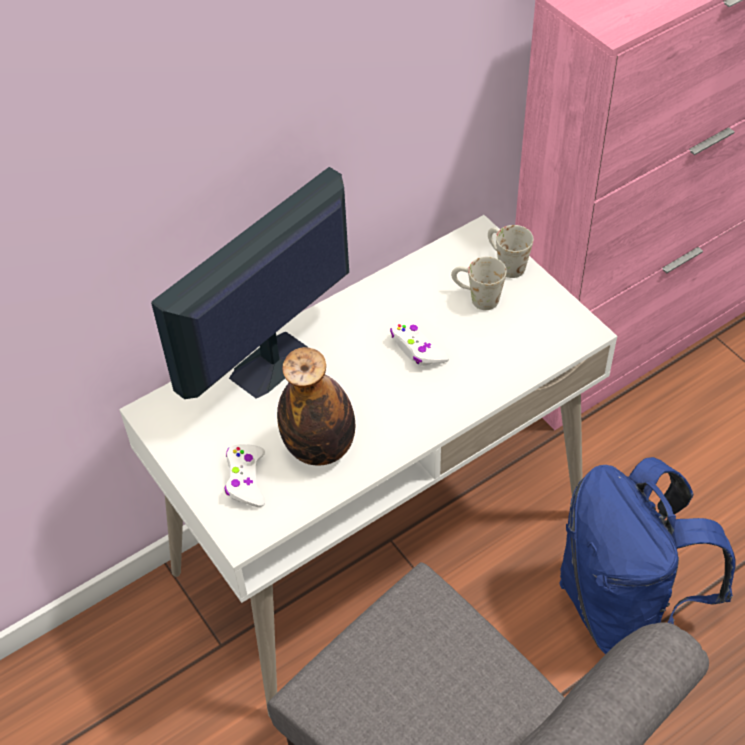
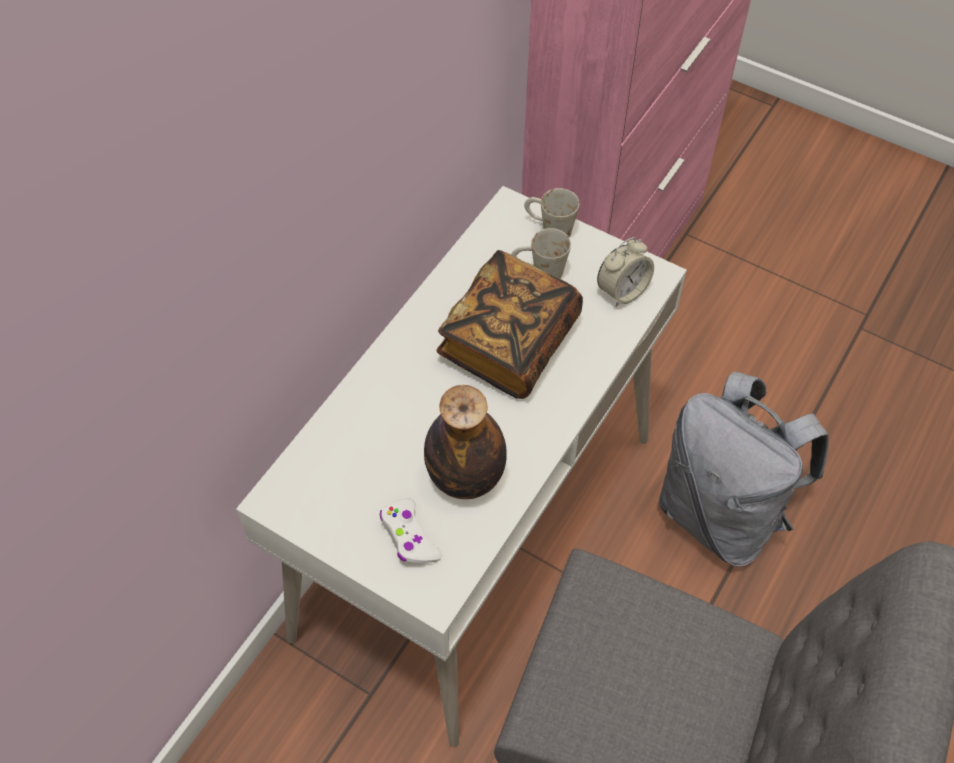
camera: 25 degrees left, 5 degrees up
(269, 366) = (371, 409): monitor -> none
(417, 349) = (509, 343): white game controller -> book
(545, 336) = (622, 291): none -> alarm clock
(624, 606) = (721, 513): blue backpack -> grey backpack

